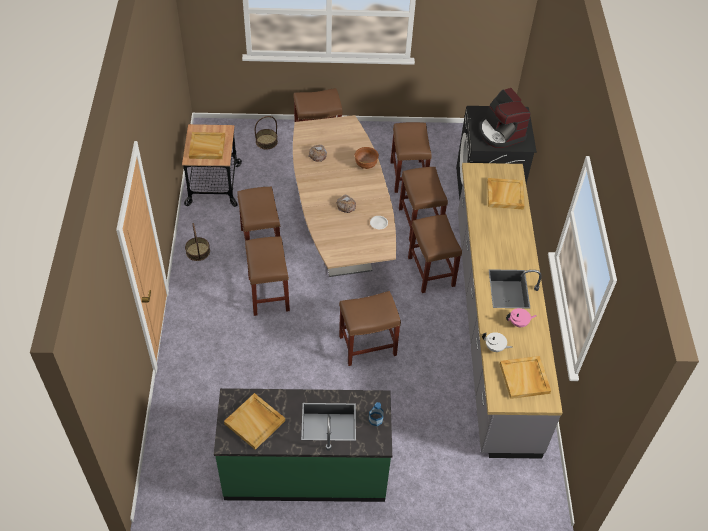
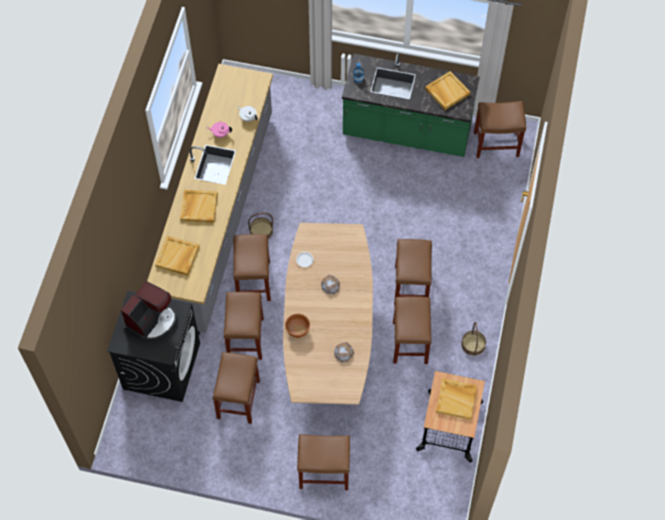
camera: 165 degrees left, 10 degrees up
(266, 141) = (383, 479): basket -> basket (261, 231)
(366, 346) = (334, 220): brown stool -> brown stool (497, 144)
(500, 132) = (152, 321): coffee machine -> coffee machine turned 45 degrees clockwise
(525, 379) = (235, 91): beige tray -> beige tray (198, 207)

